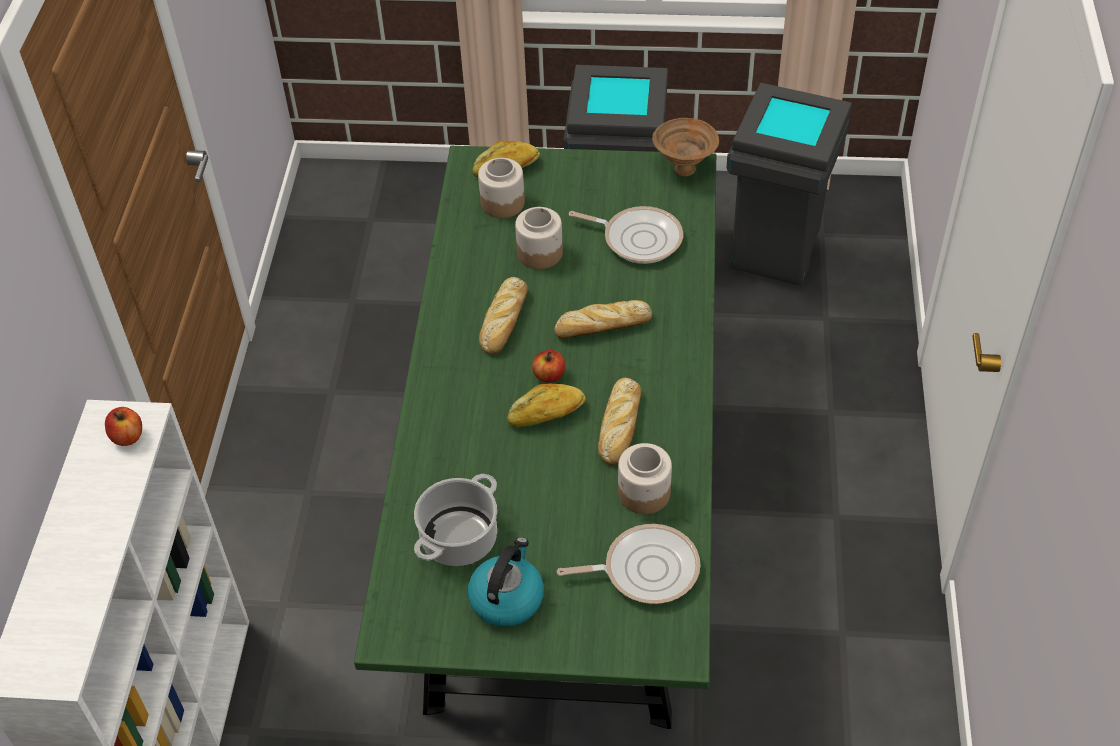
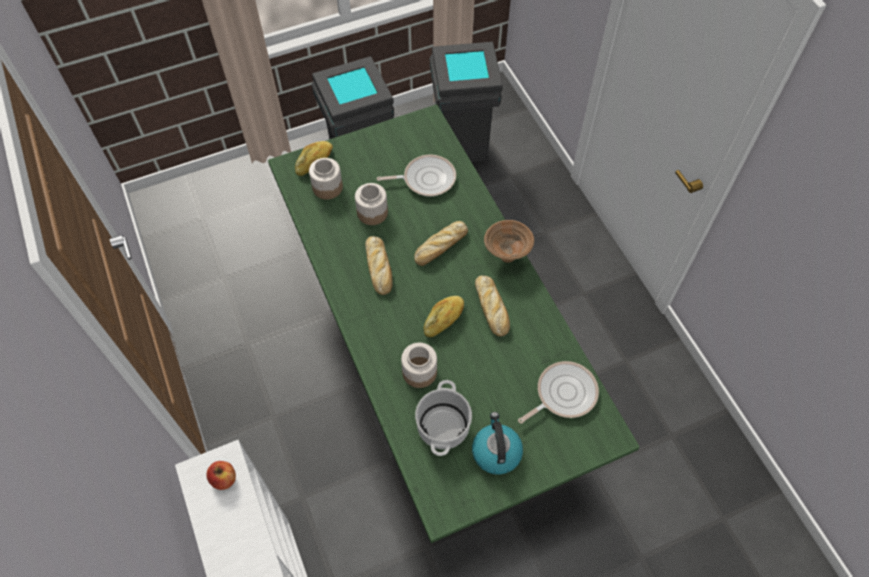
camera: 30 degrees left, 10 degrees up
(549, 375) = (429, 293): apple -> none
(644, 494) = (532, 346): jar -> jar (419, 372)
(683, 169) = (424, 121): brown bowl -> brown bowl (506, 256)

